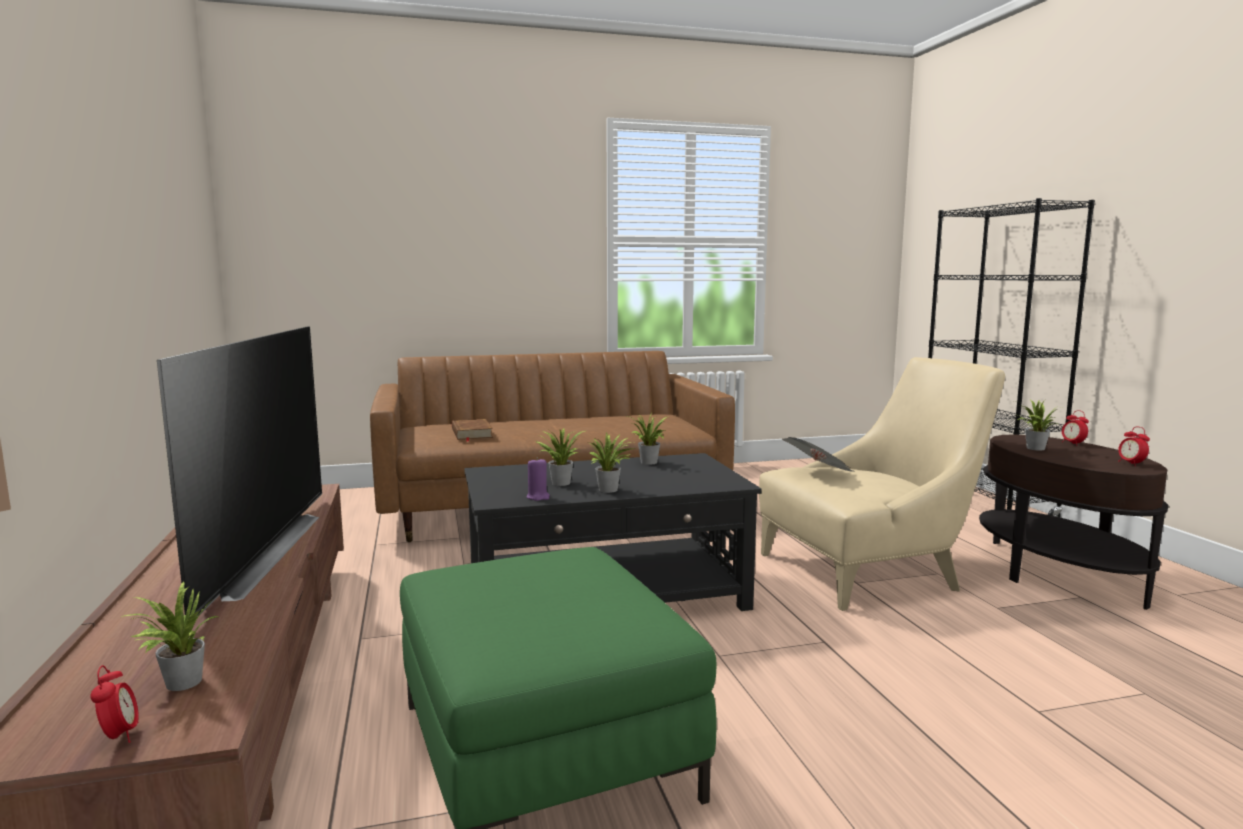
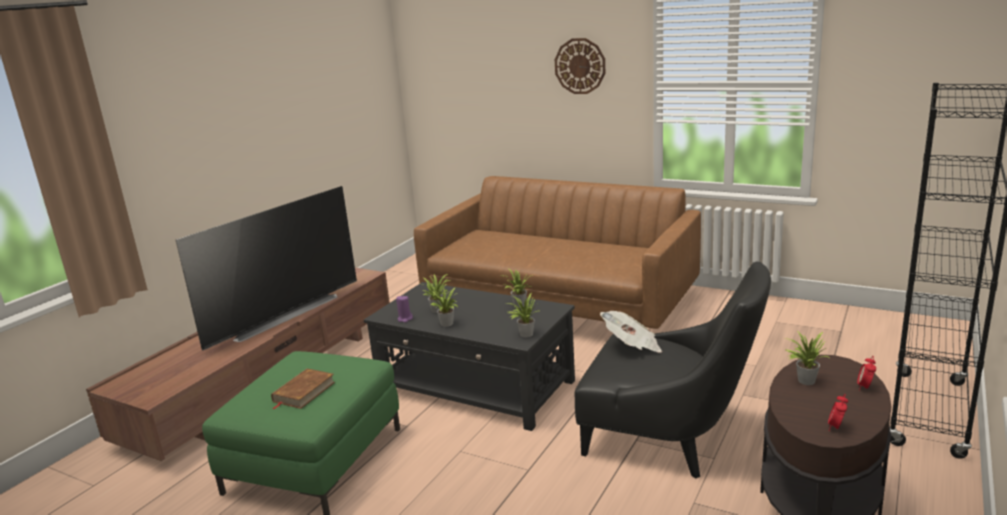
camera: 45 degrees right, 10 degrees up
(120, 736) = (134, 391): alarm clock -> none
(178, 683) = (171, 376): potted plant -> potted plant (524, 334)
(471, 434) = (486, 247): brown book -> brown book (303, 392)
(517, 215) = (580, 66): none -> wall clock
(872, 569) = (670, 435): beige armchair -> black armchair

